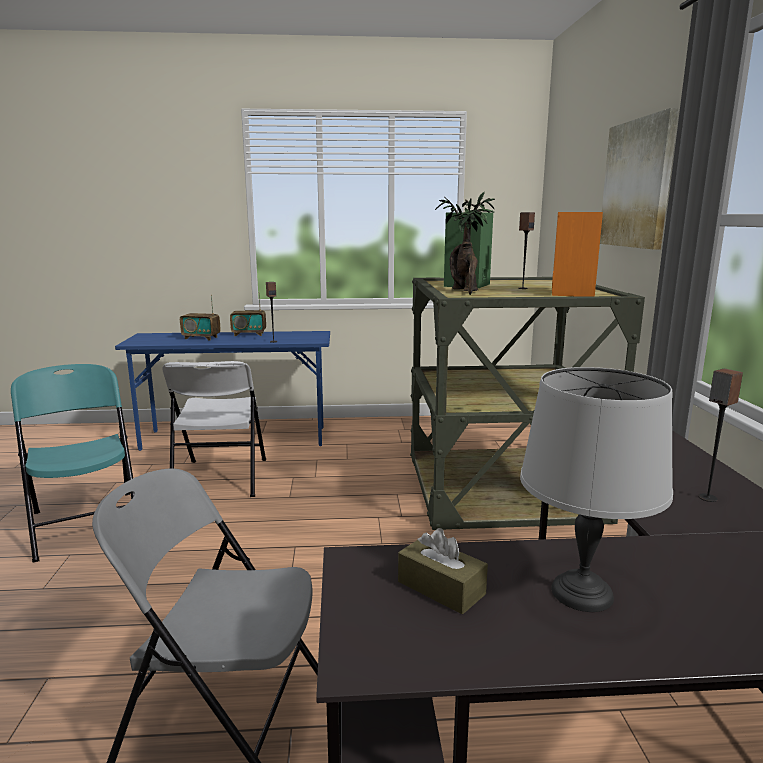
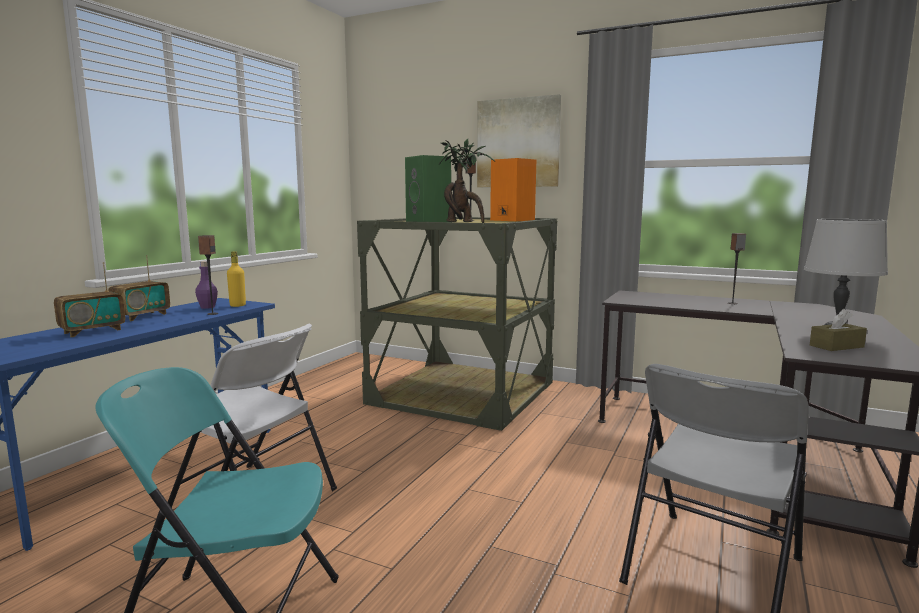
camera: 60 degrees left, 5 degrees down
(293, 336) = (207, 307): none -> purple bottle
(308, 339) = (237, 305): none -> yellow bottle

